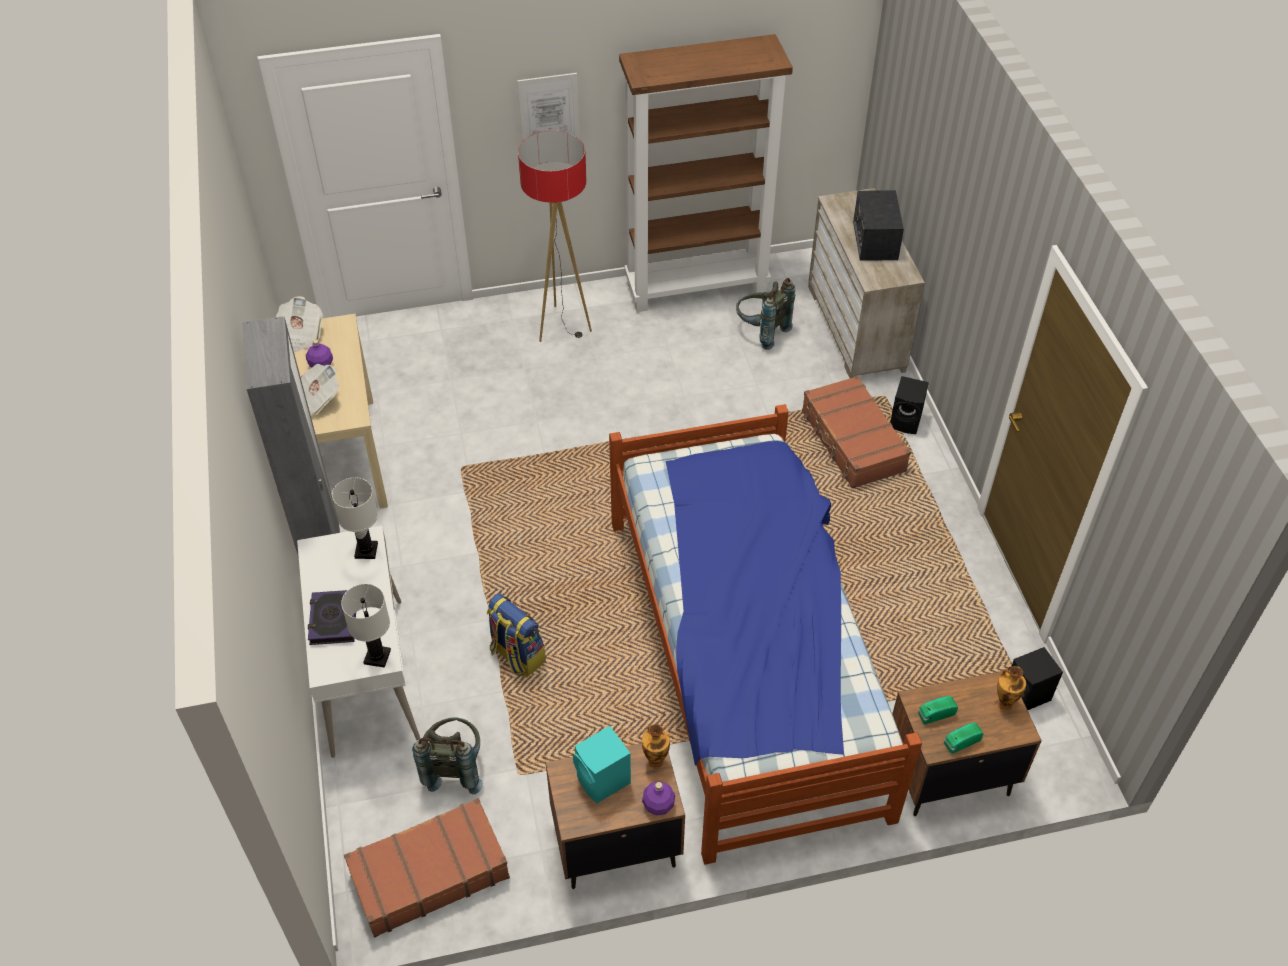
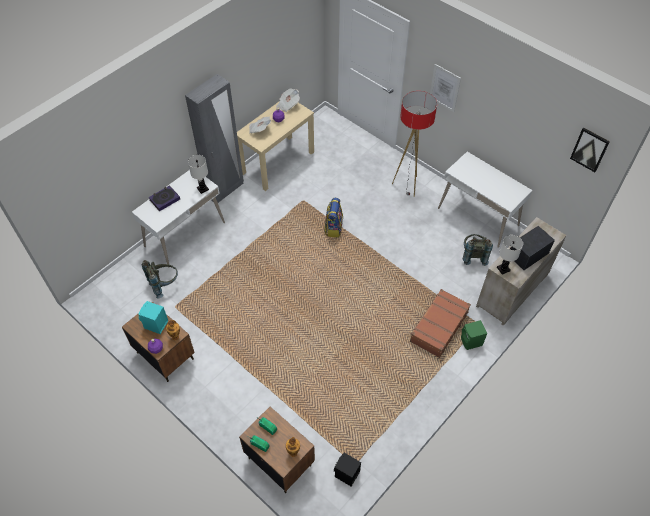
camera: 55 degrees right, 5 degrees up
(377, 657) = (157, 222): white table lamp -> white table lamp (503, 269)
(428, 874) = (116, 304): brown suitcase -> none
(516, 655) = (227, 273): backpack -> backpack (333, 228)
(697, 286) = (478, 217): brown bookcase -> white desk
(745, 660) = (282, 352): bed -> none
(835, 40) = (590, 149): none -> picture
(906, 421) = (471, 342): black speaker -> green speaker

